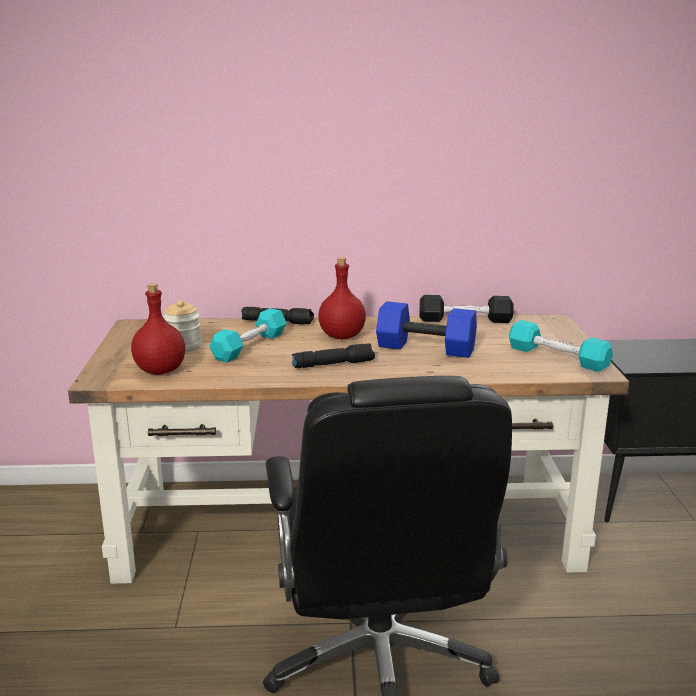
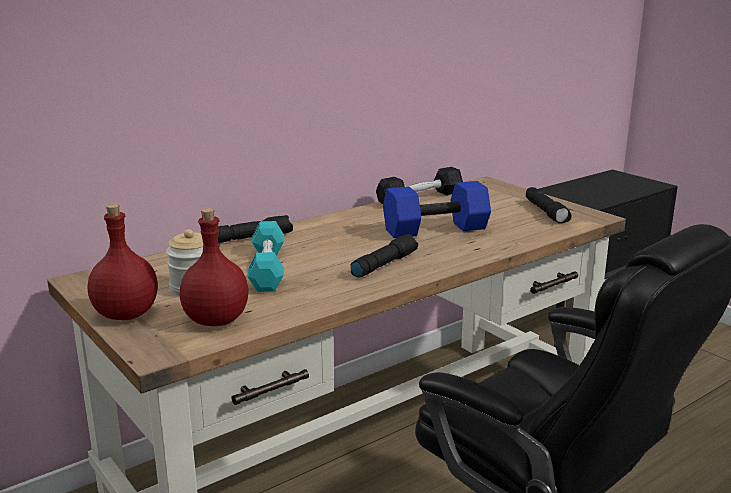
camera: 35 degrees left, 0 degrees up
(341, 336) = (340, 236): red bottle -> red bottle (125, 314)
(557, 357) = (546, 212): turquoise dumbbell -> black flashlight

